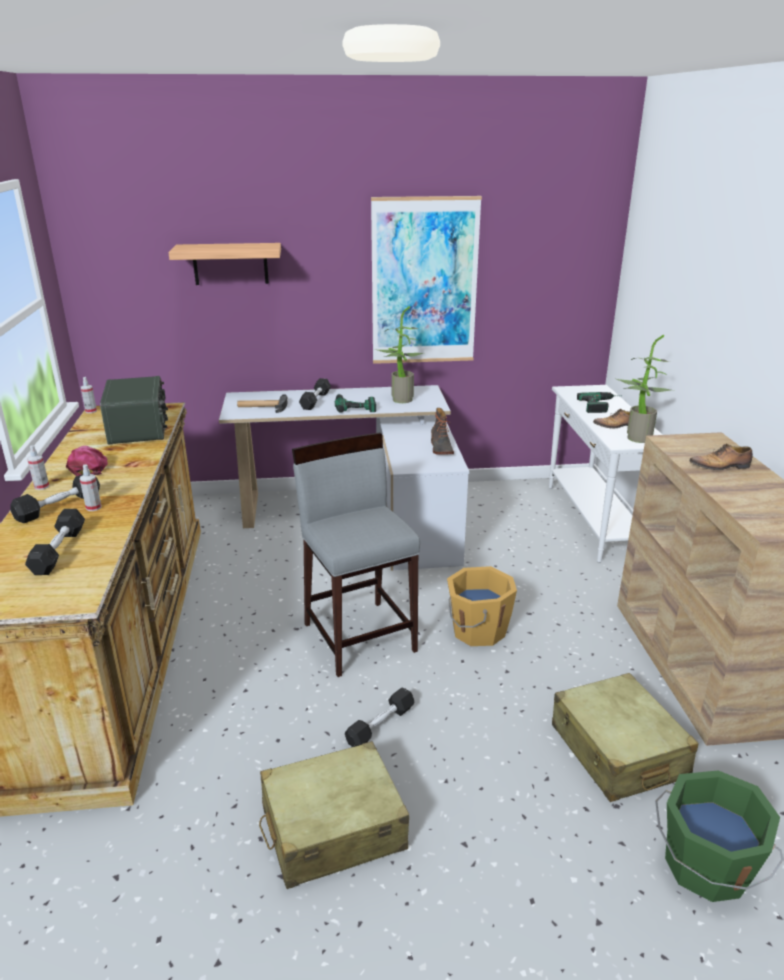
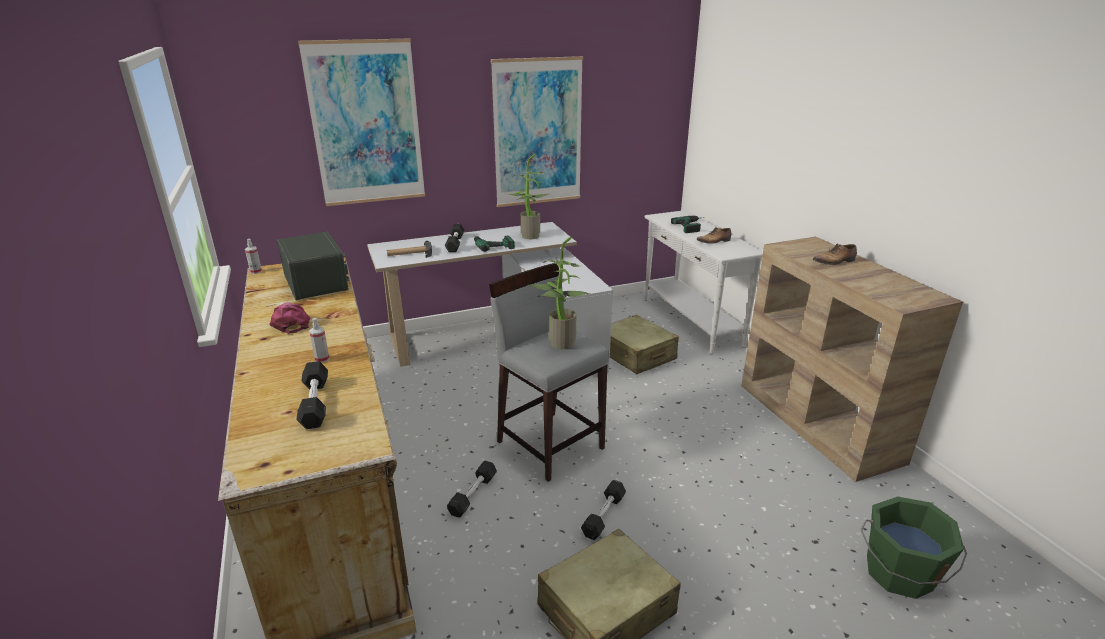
camera: 15 degrees left, 0 degrees up
(41, 486) = (254, 346): spray bottle -> none
(59, 507) = (286, 363): black dumbbell -> black dumbbell (473, 495)
(230, 264) = (366, 124): shelf -> picture
(440, 448) = (578, 274): boot -> none
(477, 630) = (644, 423): orange bucket -> none
(617, 751) = (796, 499): beige suitcase -> beige suitcase (636, 355)
(635, 439) = (734, 250): potted plant -> potted plant (558, 344)

